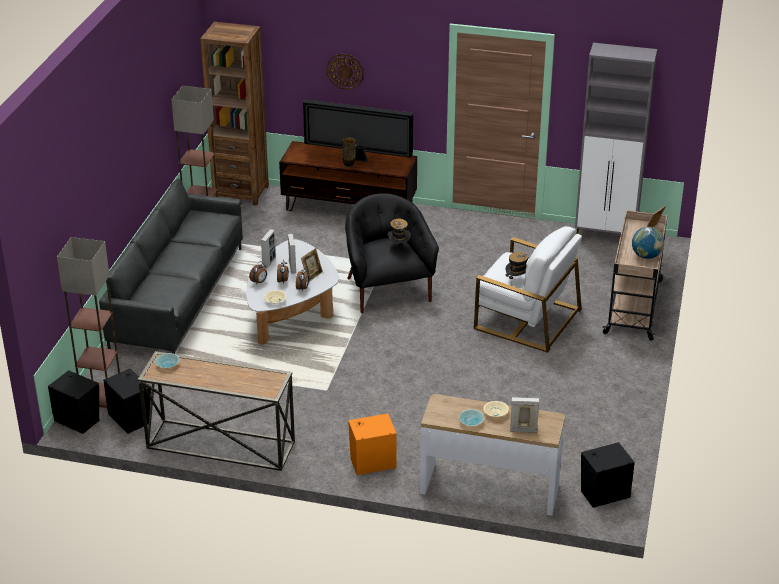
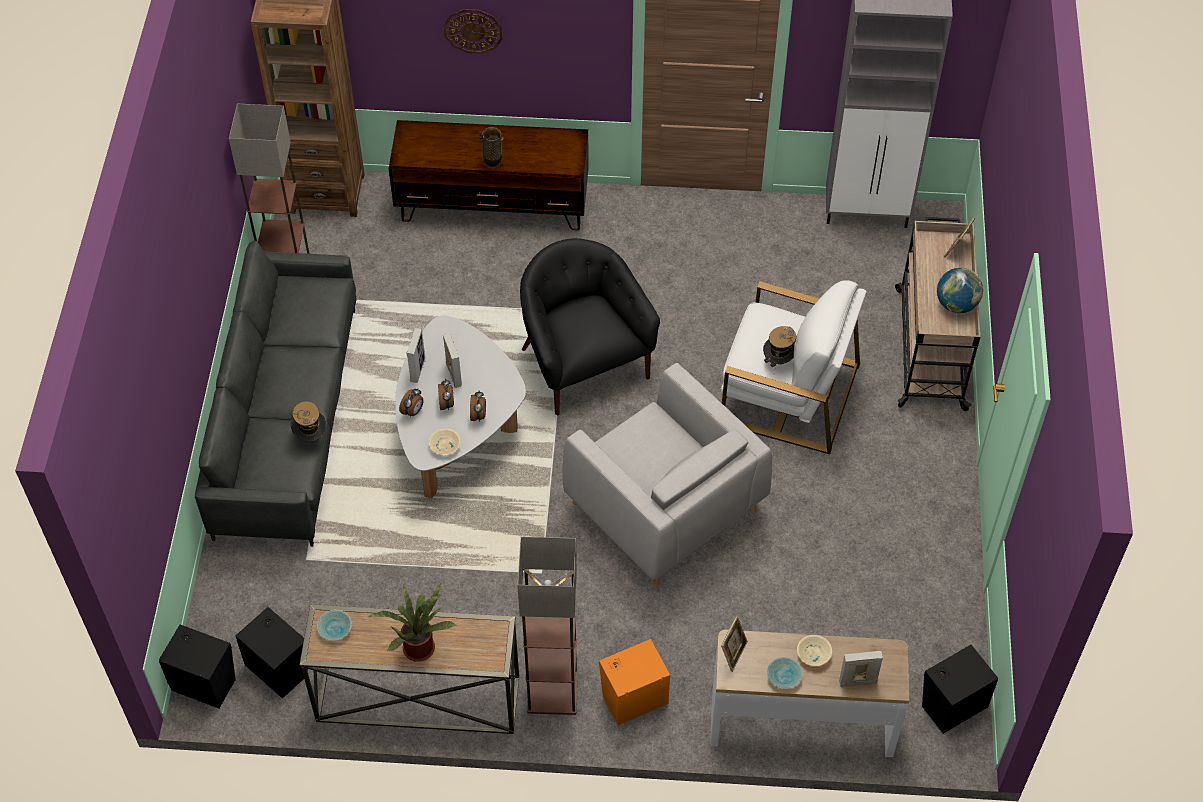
camera: 10 degrees left, 20 degrees up
(101, 395) = (225, 630): floor lamp -> floor lamp (551, 690)
(221, 378) = (418, 645): none -> potted plant
(312, 275) = (486, 387): picture frame -> picture frame (733, 653)
(358, 159) = (503, 147): television -> none
(398, 246) = (599, 317): hat -> hat (311, 436)
(423, 367) = (665, 507): none -> grey armchair

